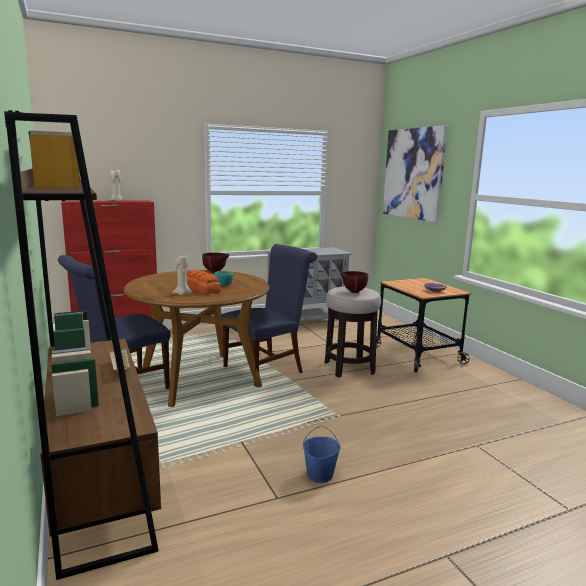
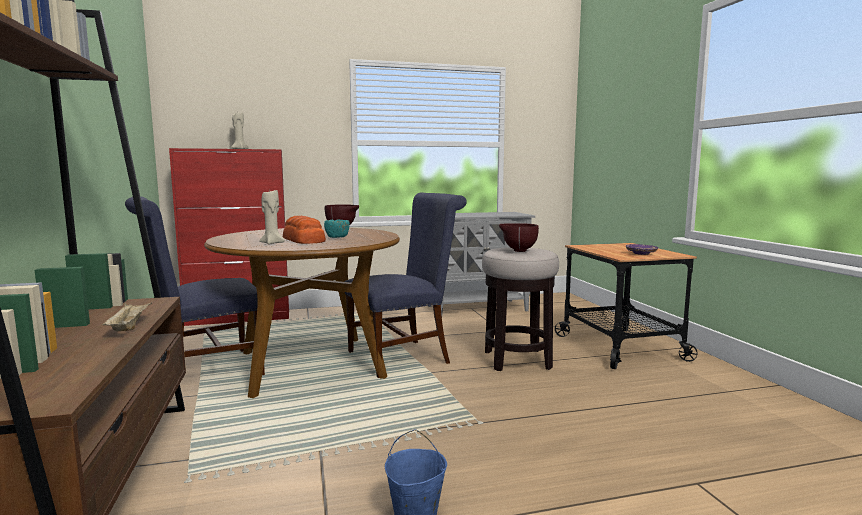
camera: 10 degrees right, 5 degrees down
(413, 173) = (616, 111): picture -> none

